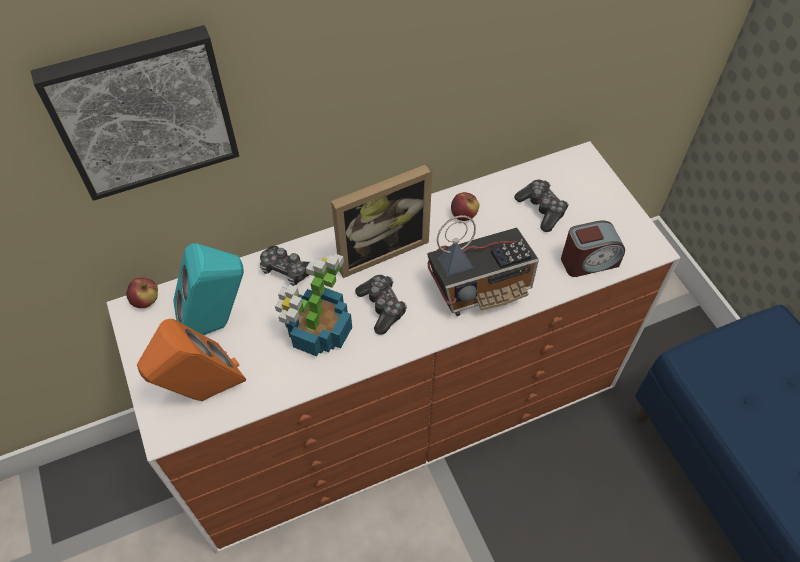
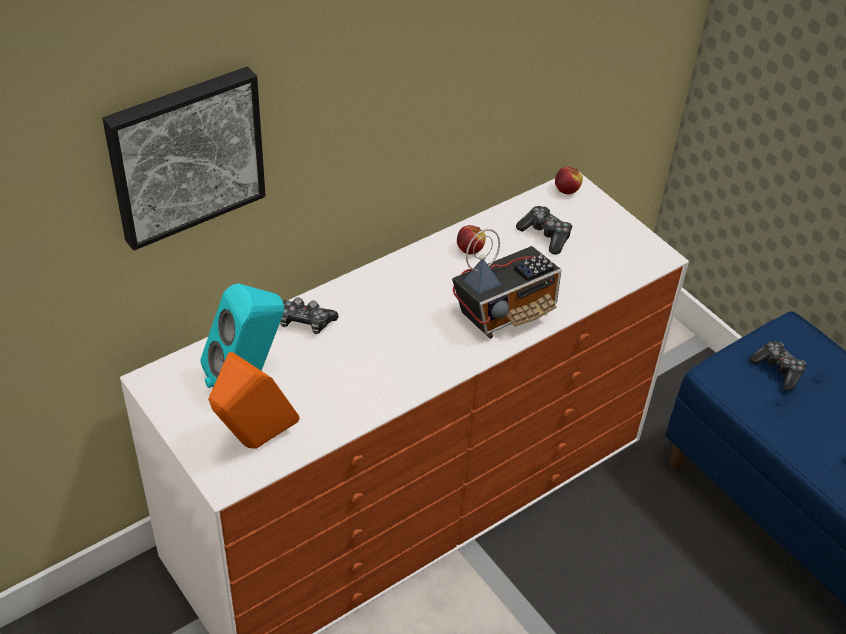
camera: 15 degrees left, 10 degrees down
(146, 301) = (163, 370): apple -> apple (567, 190)
(318, 332) = (354, 372): potted plant -> none
(379, 248) = (393, 290): picture frame -> none
(382, 307) = (412, 342): game controller -> game controller (778, 370)
(589, 261) = (603, 275): alarm clock -> none

